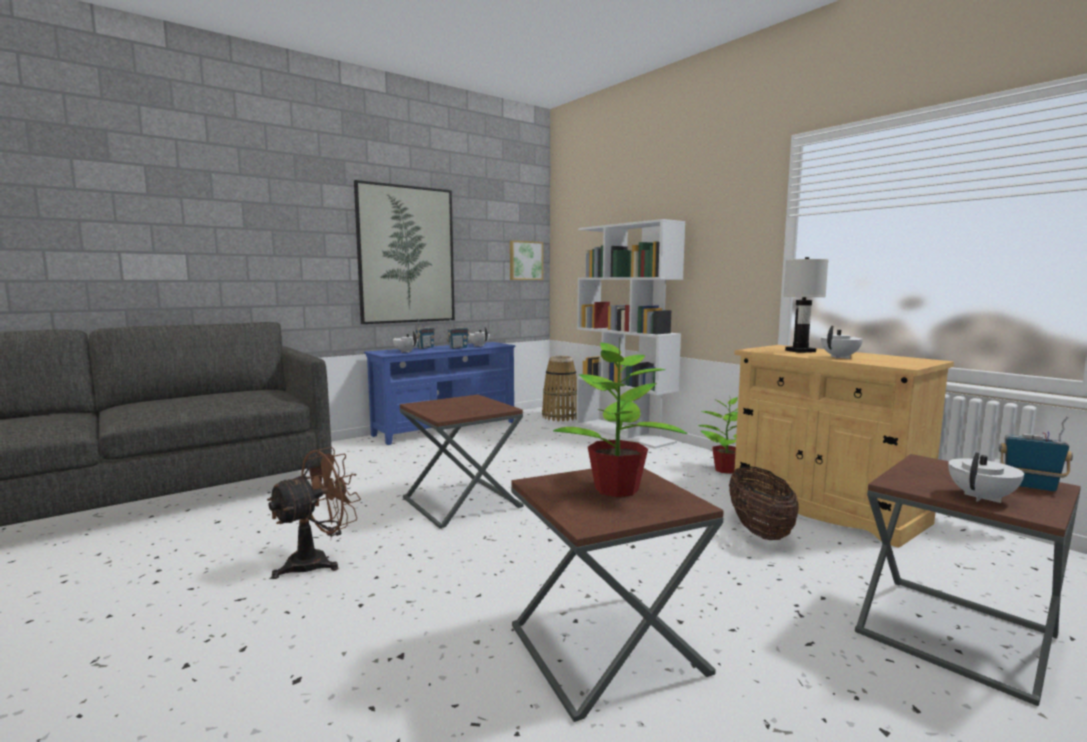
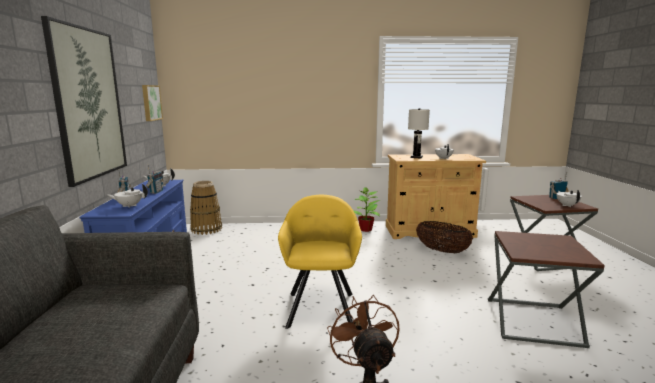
camera: 55 degrees left, 5 degrees up
(462, 503) = (321, 307): brown side table -> yellow armchair
(616, 489) = (539, 243): potted plant -> none
(624, 433) = (274, 227): white bookcase -> none

